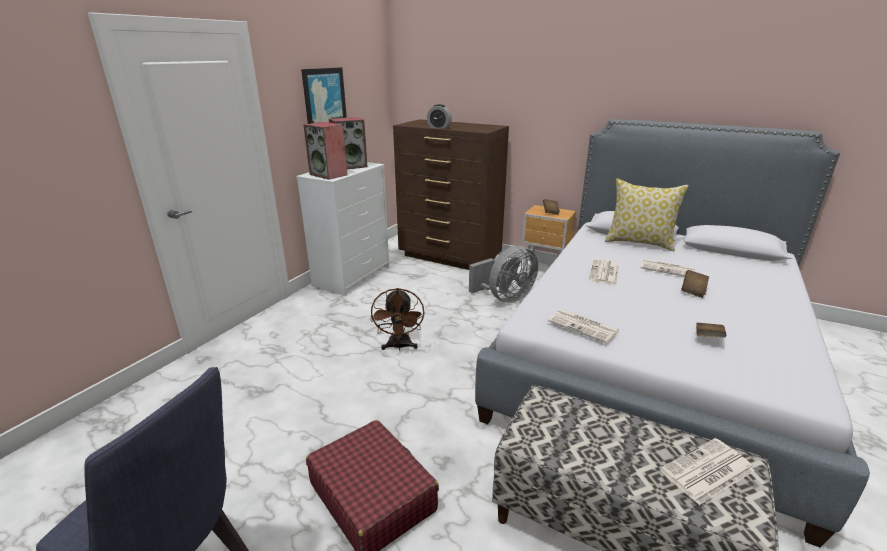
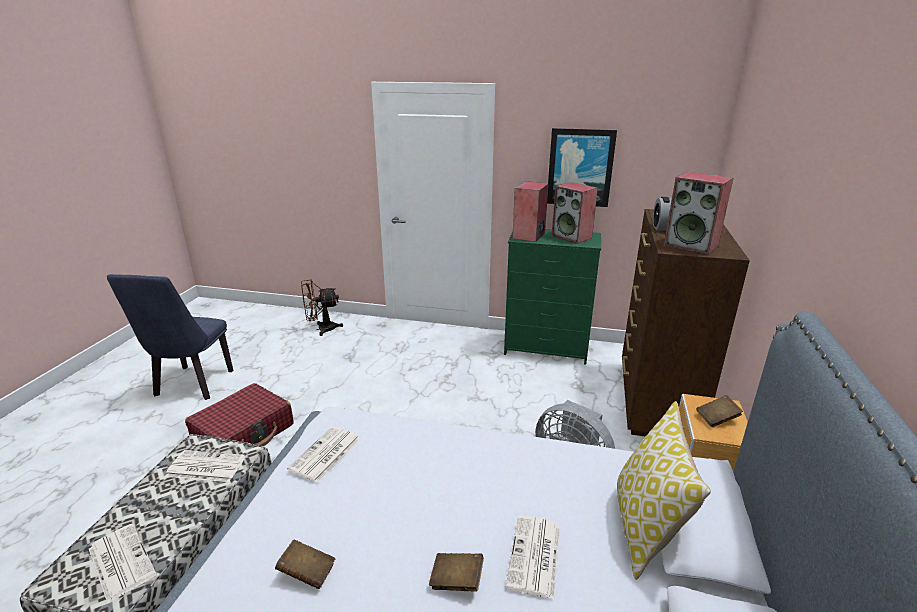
camera: 75 degrees right, 0 degrees up
(352, 276) = (547, 348): white dresser -> green dresser
(399, 346) = (427, 406): brown fan -> brown fan (321, 329)
(480, 128) = (691, 246): none -> speaker
(604, 273) = (483, 477): newspaper -> newspaper (205, 467)

